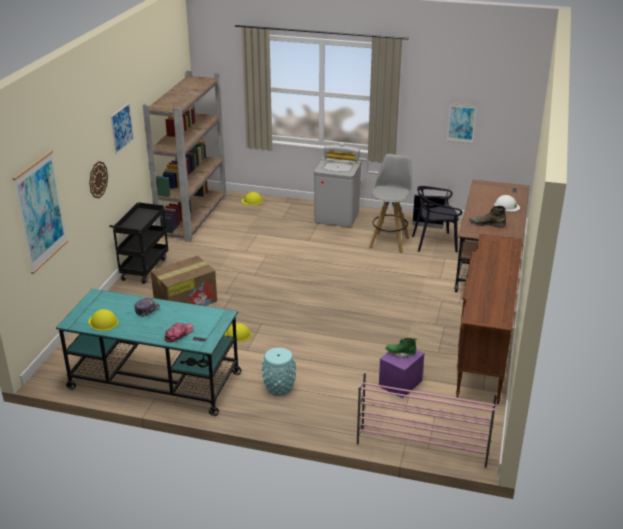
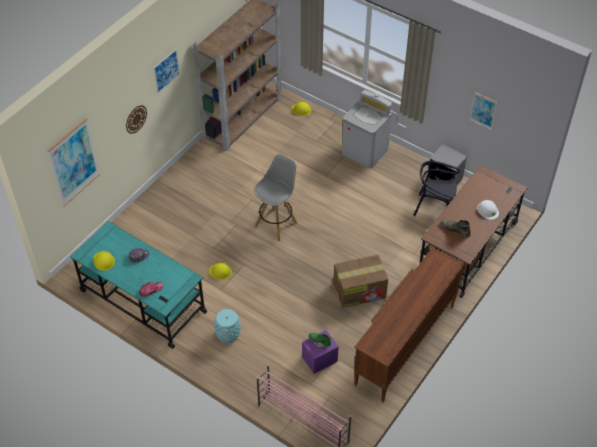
camera: 20 degrees right, 20 degrees up
(144, 270) = (177, 176): black cart -> none
(186, 301) = (197, 222): cardboard box -> cardboard box (360, 290)
(389, 242) = (395, 197): grey stool -> grey stool (277, 224)

